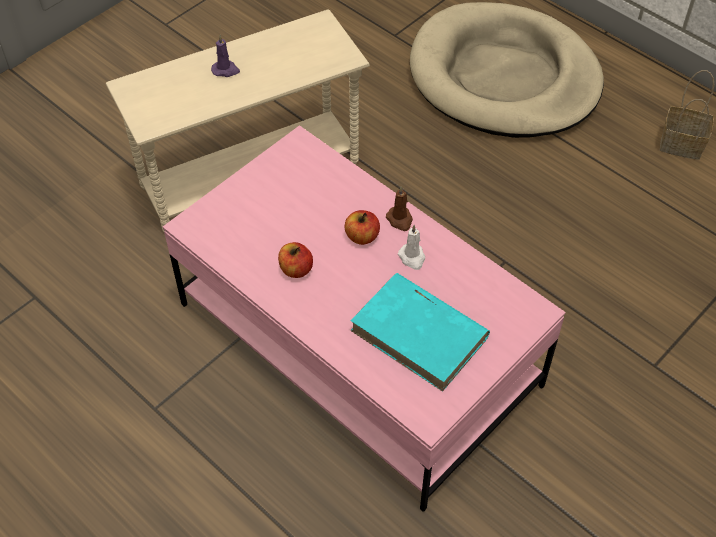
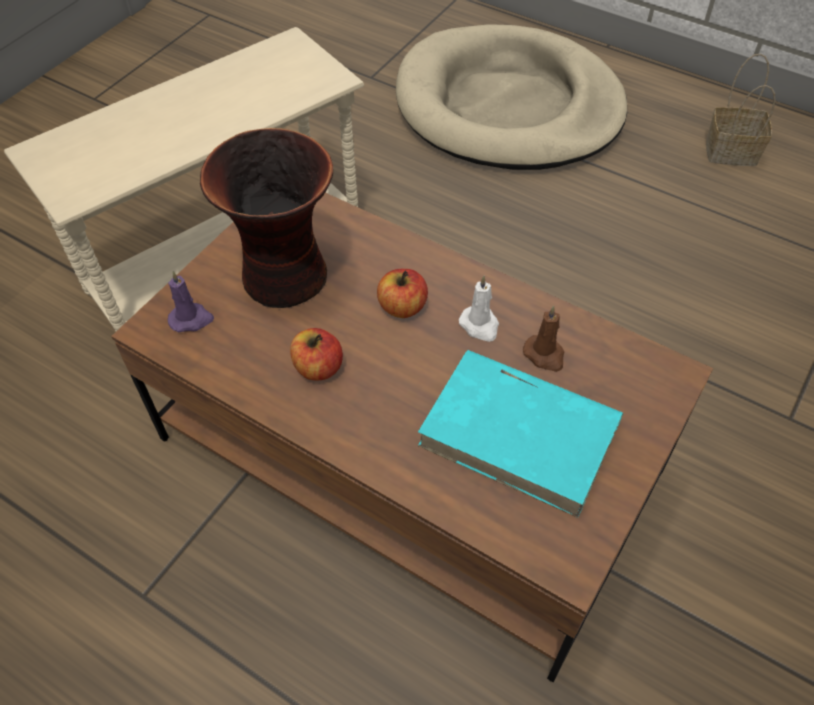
camera: 10 degrees left, 0 degrees up
(226, 70) = (172, 113): purple candle -> purple candle (191, 319)
(286, 203) = (287, 277): none -> vase
(358, 344) = (409, 454): pink coffee table -> brown coffee table
(400, 220) = (449, 276): brown candle -> brown candle (545, 355)

